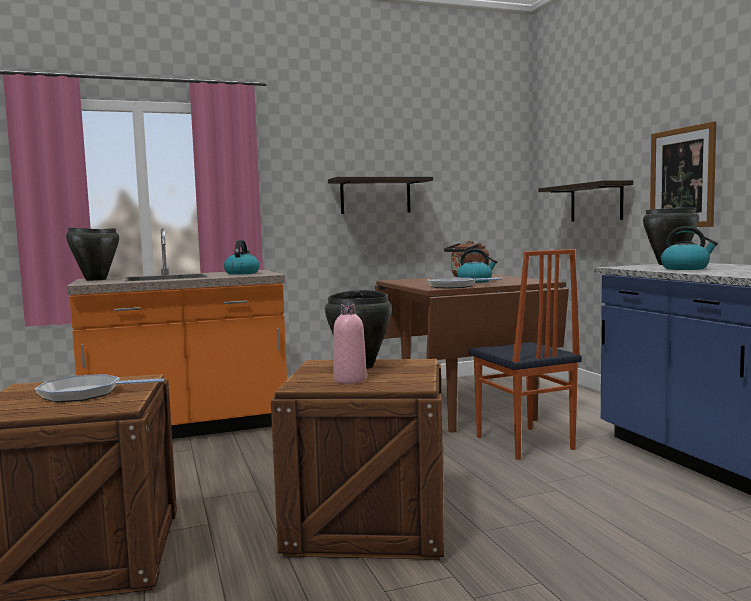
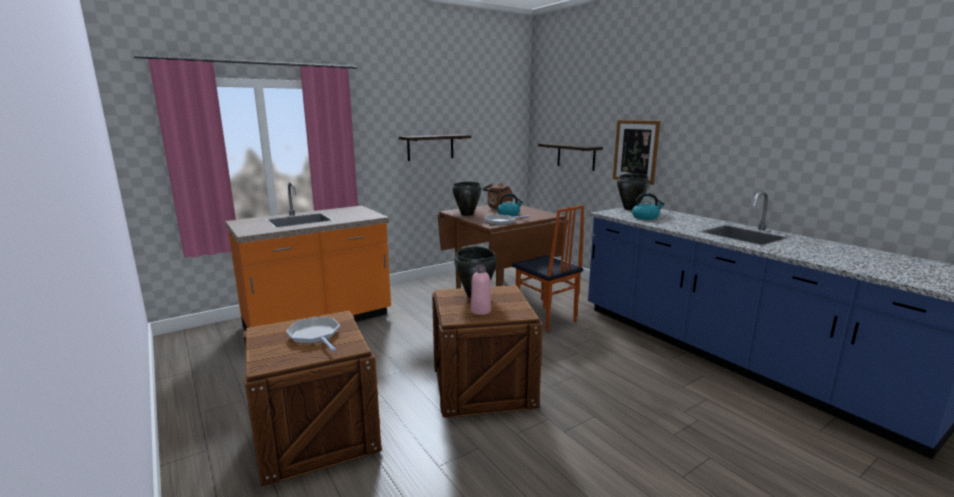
camera: 15 degrees left, 10 degrees up
(85, 394) = (315, 336): frying pan -> frying pan turned 75 degrees clockwise
(95, 280) = (245, 224): black cooking pot -> black cooking pot (466, 214)
(242, 273) = (352, 213): kettle -> none

